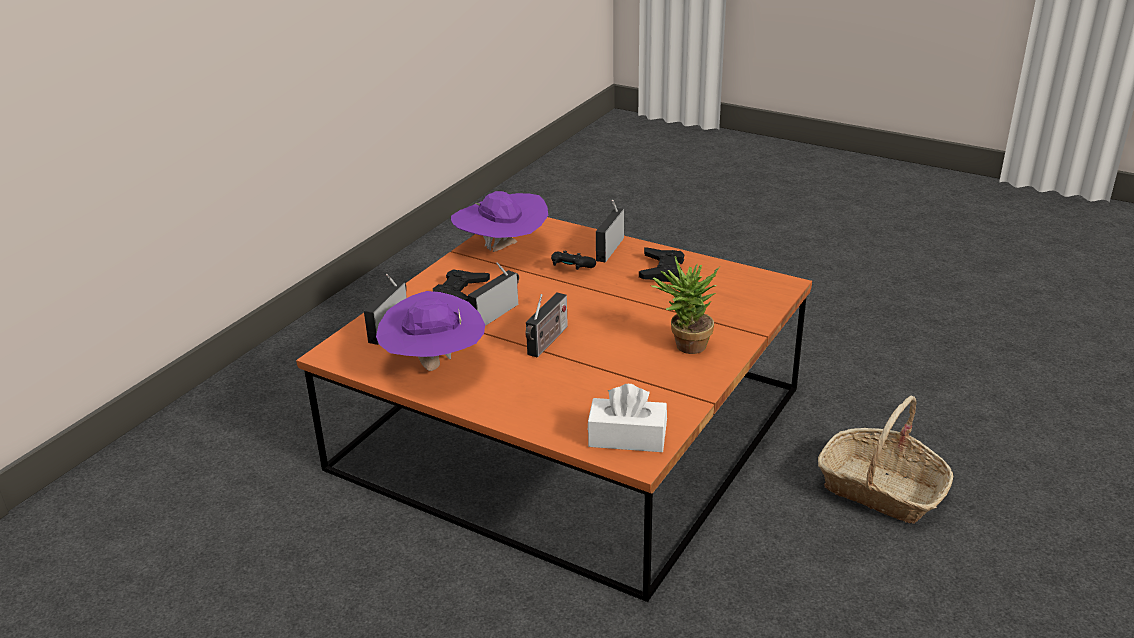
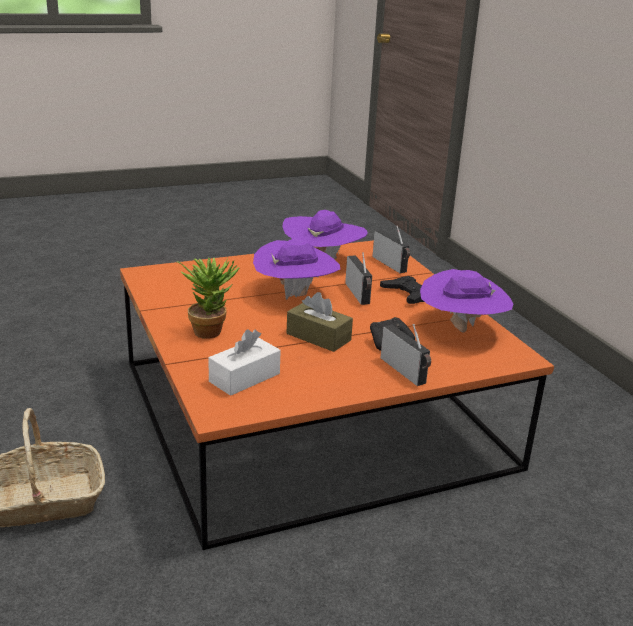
camera: 125 degrees right, 5 degrees down
(547, 342) = (295, 295): radio -> purple hat
(613, 297) = (318, 337): none -> brown tissue box
(627, 437) = (162, 277): white tissue box -> white tissue box (244, 378)
(662, 270) = (330, 374): black game controller -> none

